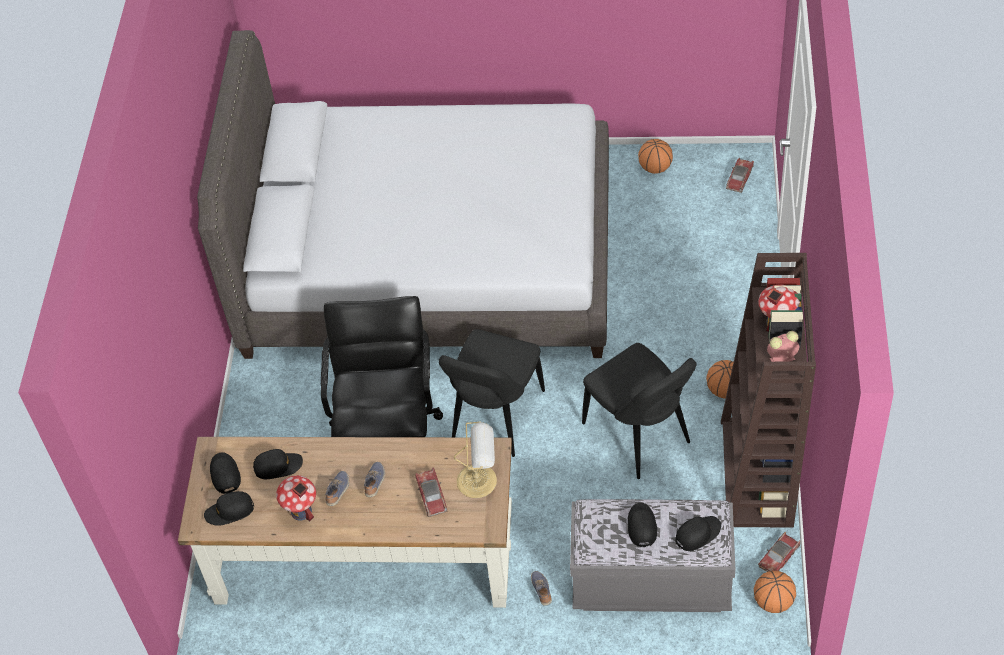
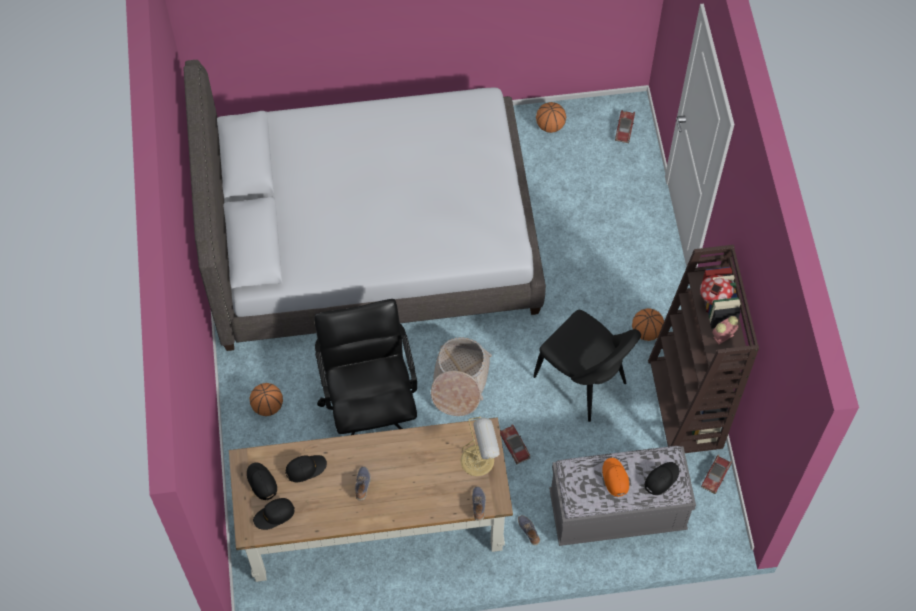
camera: 15 degrees left, 10 degrees up
(301, 511) = (335, 507): toy house -> none
(375, 482) = (392, 473): shoe -> shoe (479, 505)
(431, 495) = (442, 478): toy car -> toy car (514, 446)
(495, 419) = (459, 382): black chair -> basket
(641, 526) = (615, 478): black cap -> orange cap
(773, 602) = (717, 515): basketball -> basketball (267, 406)

